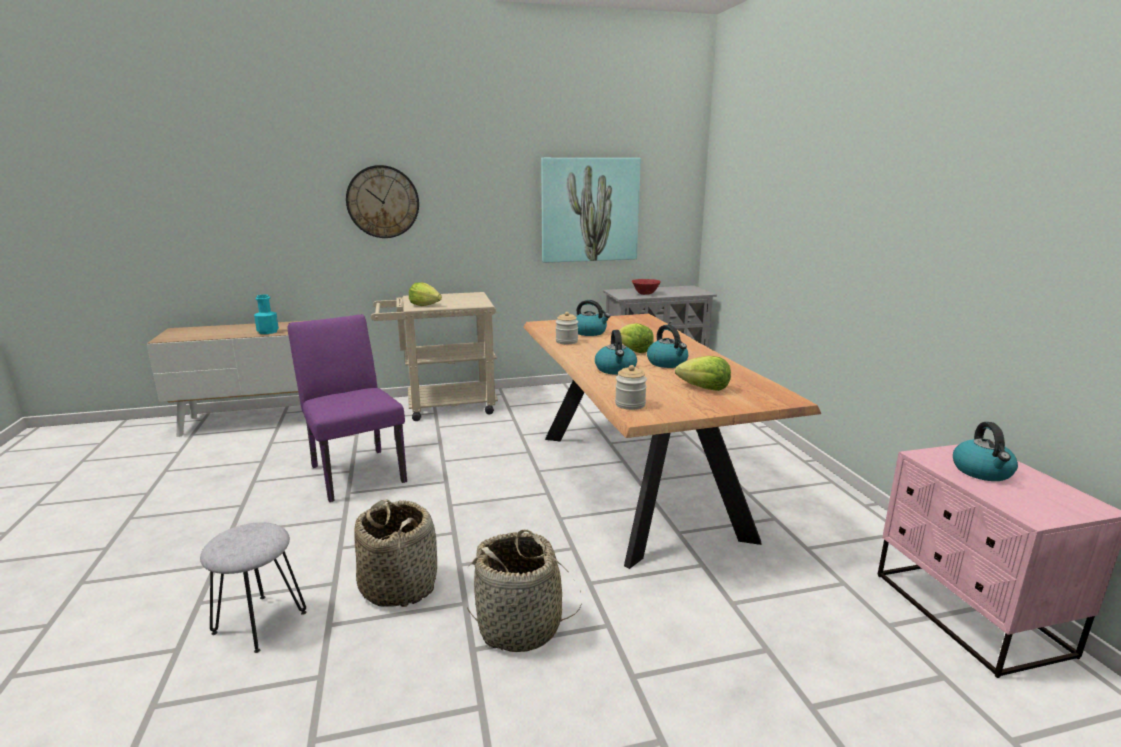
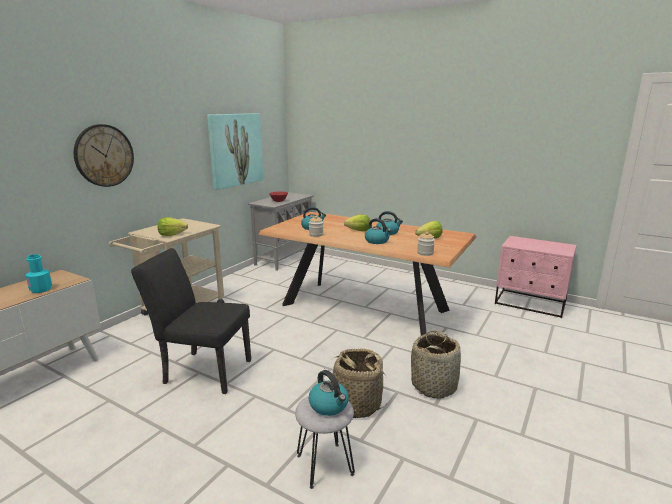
camera: 45 degrees left, 0 degrees up
(355, 470) = (202, 370): purple chair -> black chair
(982, 472) = (530, 244): kettle -> kettle (329, 405)

